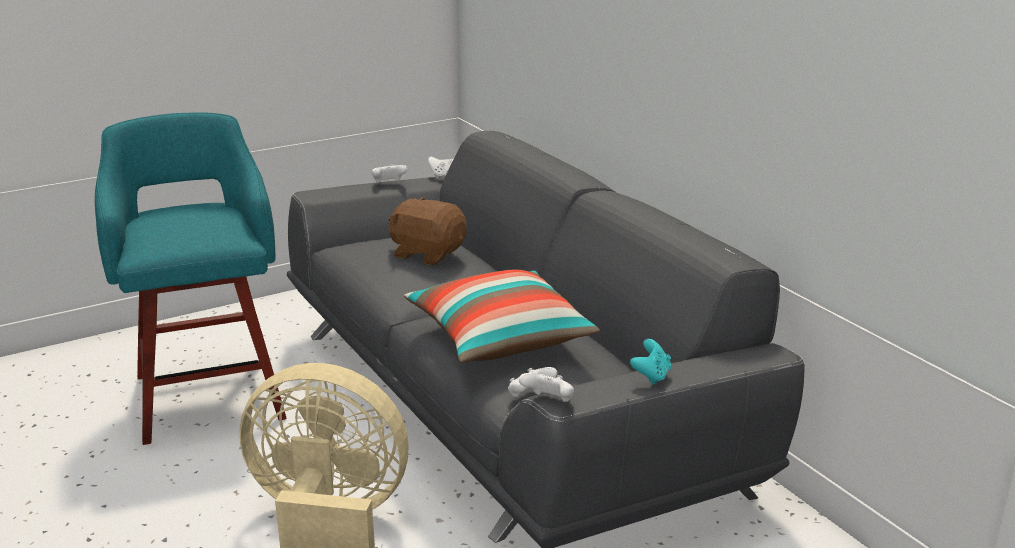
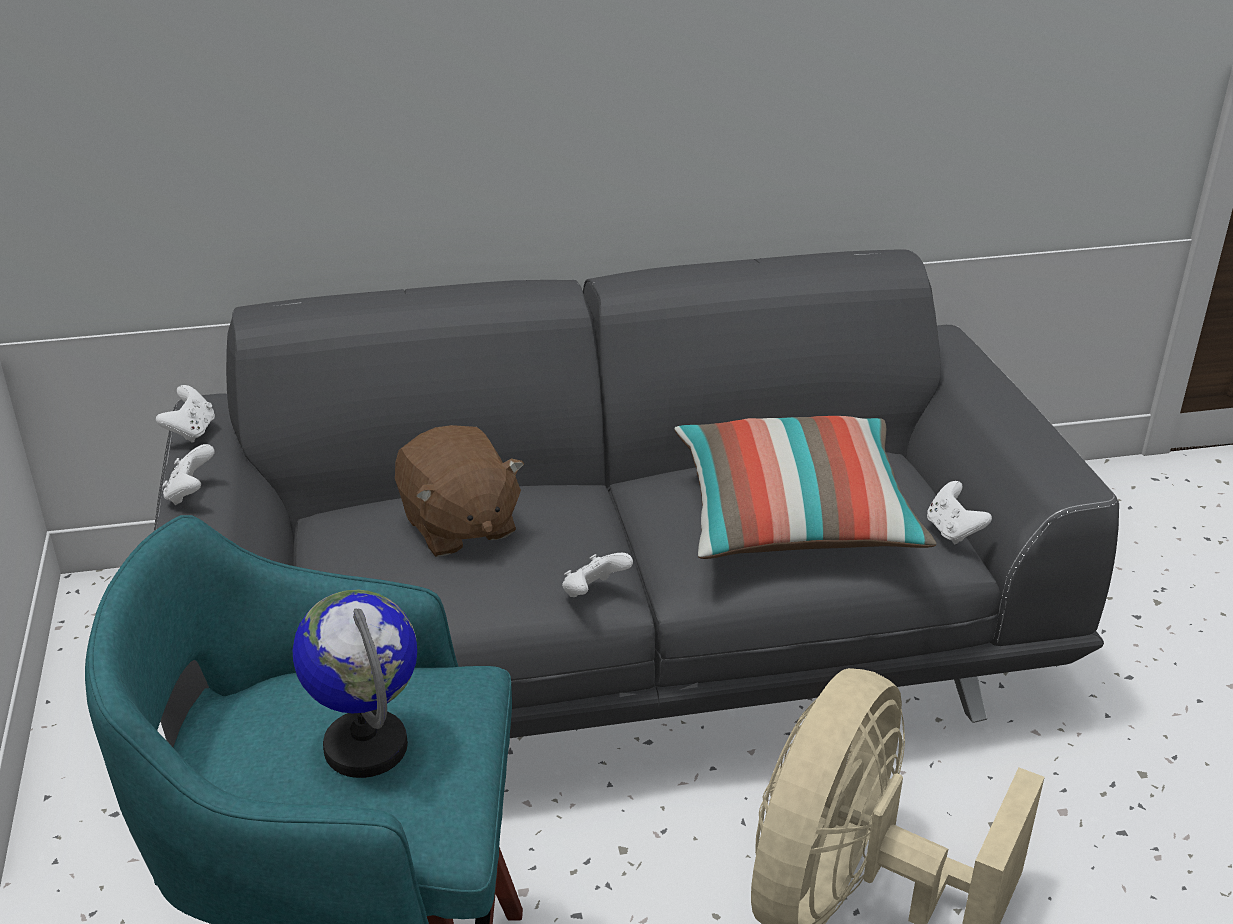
camera: 70 degrees left, 10 degrees up
(185, 226) = (366, 746): none -> globe
(428, 253) = (458, 526): brown plush toy -> brown plush toy turned 75 degrees counterclockwise
(549, 401) = (1079, 494): white game controller -> white game controller (594, 592)
(651, 376) = (1014, 415): turquoise game controller -> none

